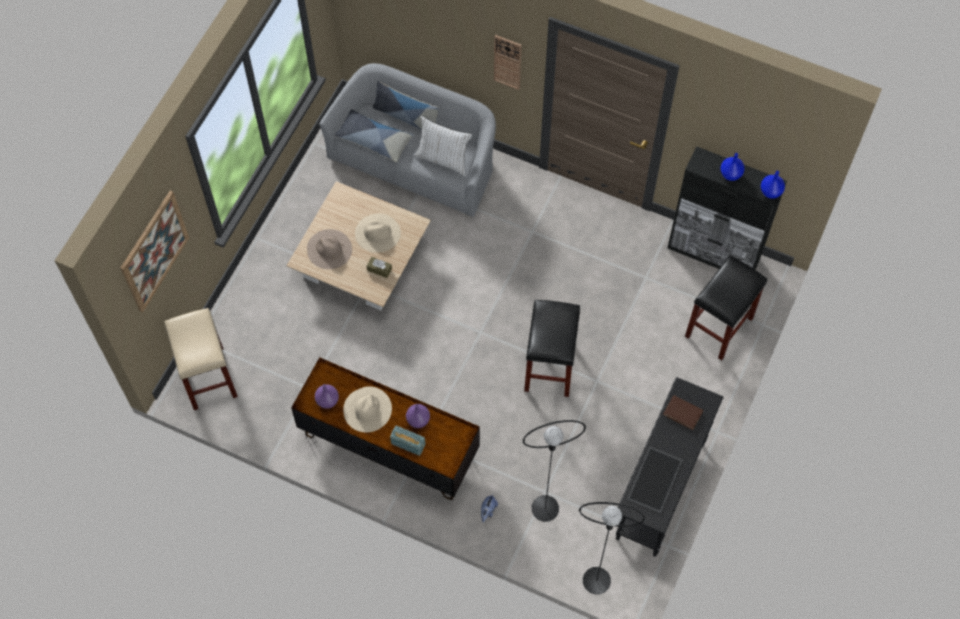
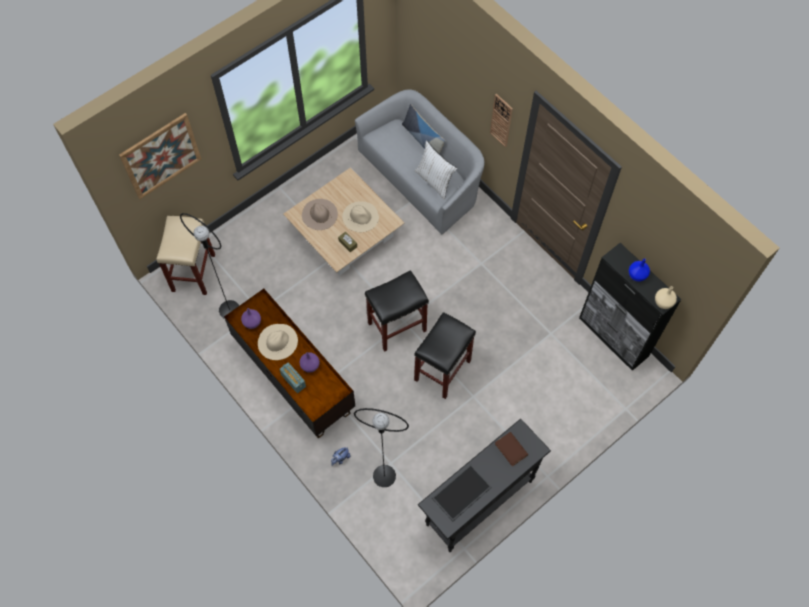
camera: 25 degrees right, 0 degrees up
(374, 139) = (391, 147): pillow -> none
(596, 580) = (394, 550): black floor lamp -> black floor lamp (229, 310)
(718, 328) = (589, 396): black stool -> black stool (396, 327)
(770, 192) = (662, 302): blue vase -> beige vase

